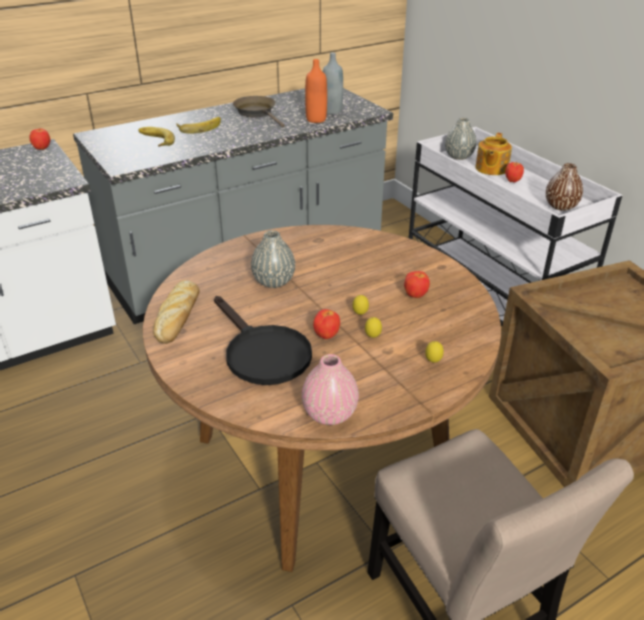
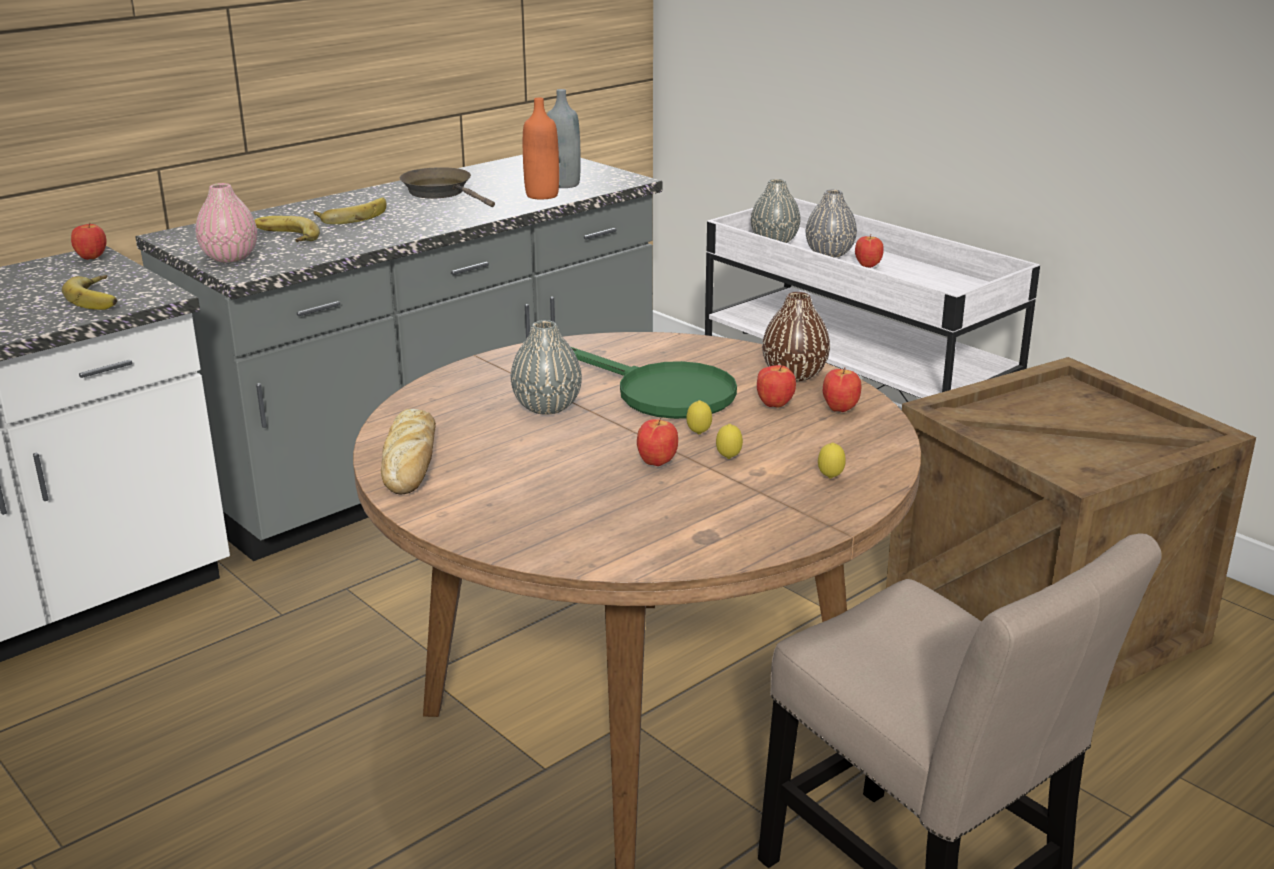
camera: 10 degrees left, 10 degrees down
(35, 180) = (100, 298): none -> banana
(261, 353) = (564, 491): black frying pan -> none
(329, 414) = (698, 550): pink vase -> pink vase (230, 257)
(347, 278) = (662, 393): none -> green frying pan
(456, 303) = (839, 409): none -> apple
(491, 169) = (829, 253): teapot -> grey vase
(560, 206) = (950, 291): brown vase -> brown vase (794, 374)

